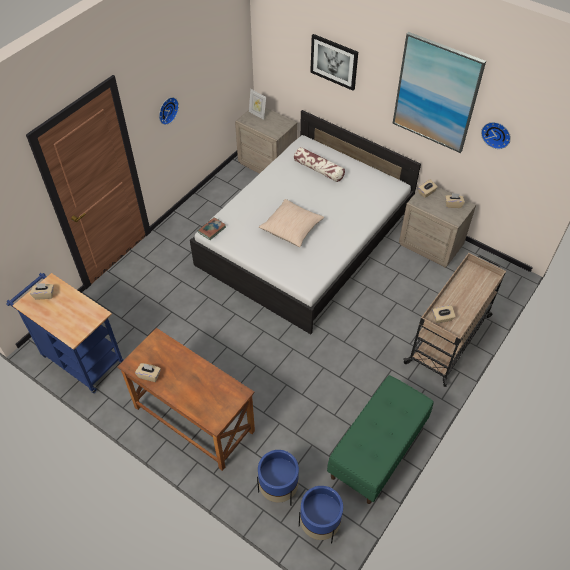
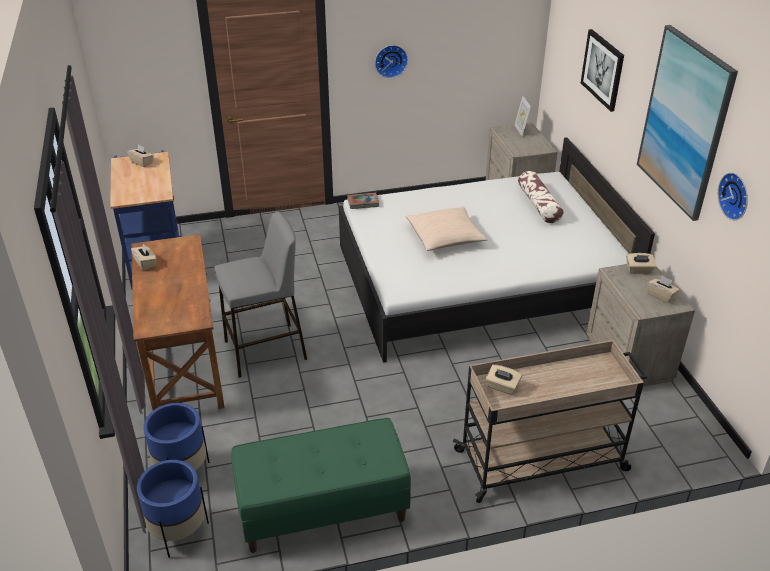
camera: 40 degrees right, 15 degrees down
(233, 373) = (266, 350): none -> grey stool

